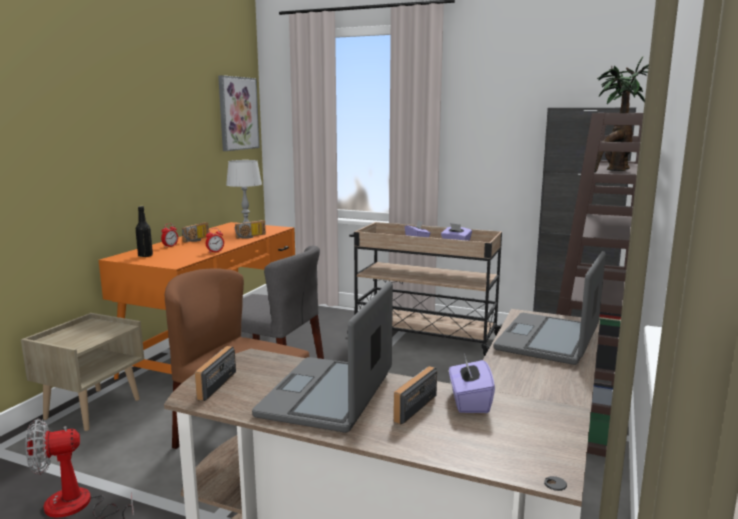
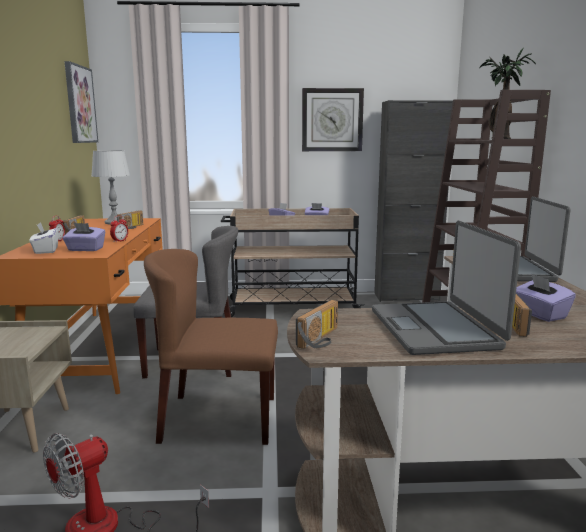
camera: 25 degrees left, 0 degrees up
(145, 256) = (45, 250): black bottle -> white tissue box
(175, 258) = (85, 249): none -> purple tissue box
(212, 384) = (322, 339): radio -> radio turned 135 degrees counterclockwise
(492, 128) = (332, 120): none -> wall clock

